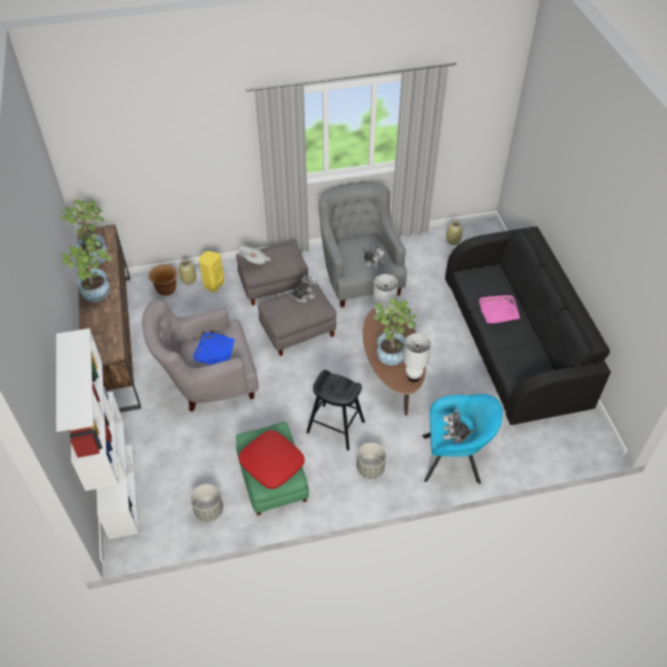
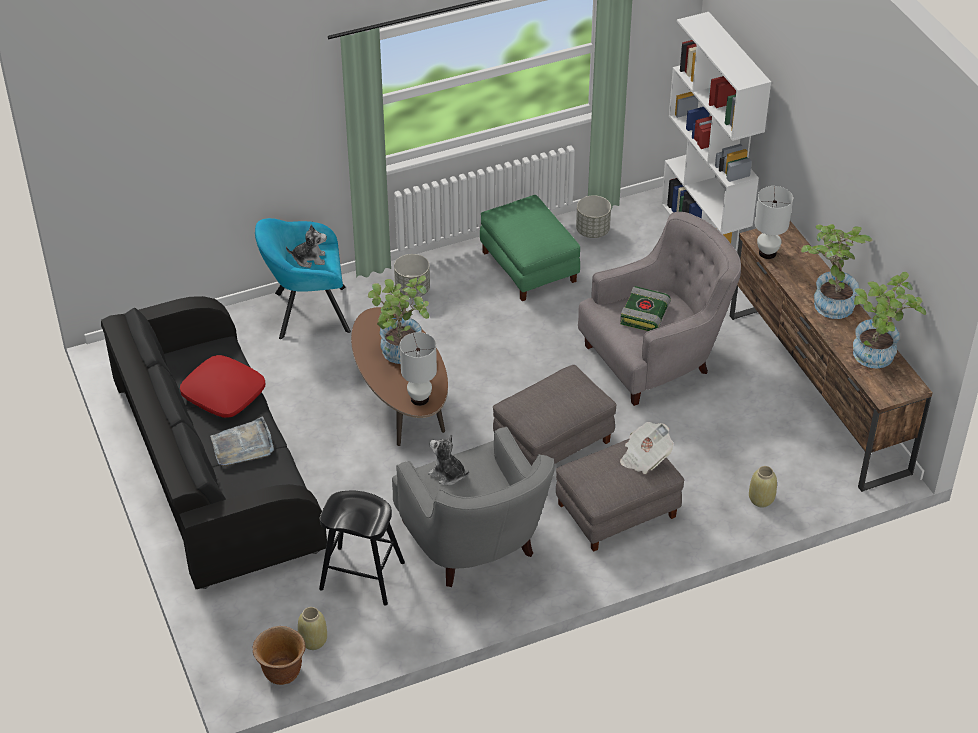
camera: 170 degrees right, 5 degrees down
(166, 290) = (787, 478): brown planter -> brown planter (282, 672)
(213, 284) = (717, 498): yellow speaker -> none
(214, 351) = (645, 315): blue tray -> book
(271, 463) = (525, 217): red pillow -> red pillow (224, 393)
(303, 295) = (548, 414): plush toy -> none
(335, 427) = (465, 327): black stool -> black stool (362, 576)
(413, 376) = (367, 327): white table lamp -> white table lamp (767, 253)
(498, 310) = (243, 445): pink tray -> grey tray

